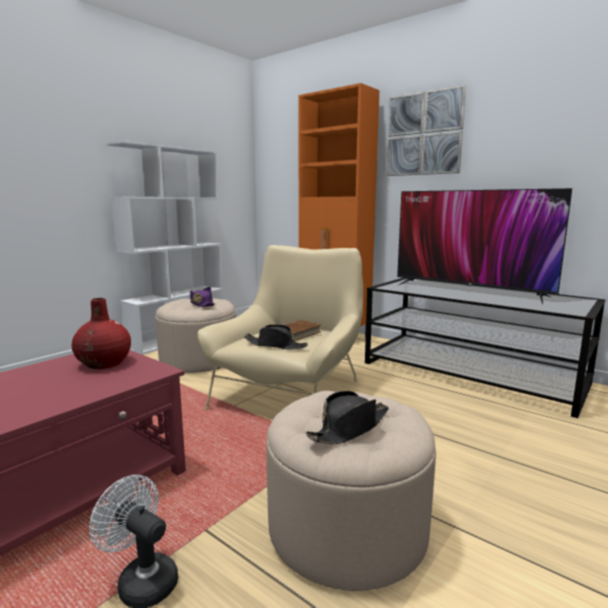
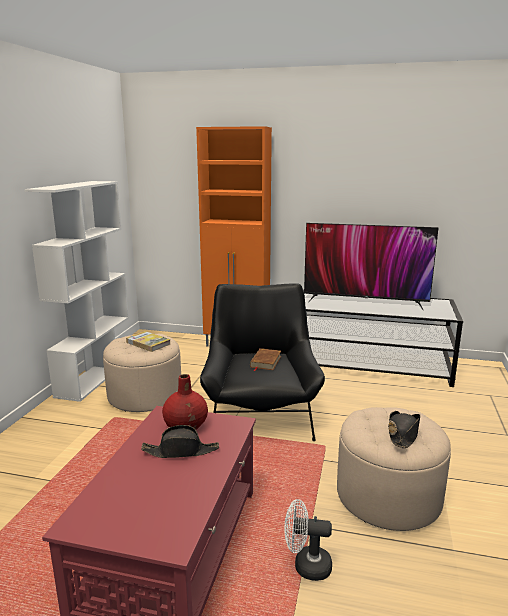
camera: 25 degrees left, 5 degrees up
(201, 304) = (148, 343): purple hat -> book
(275, 345) = (267, 377): black hat -> black hat (181, 451)
(290, 394) = (260, 412): beige armchair -> black armchair
(424, 134) = (313, 169): picture -> none

